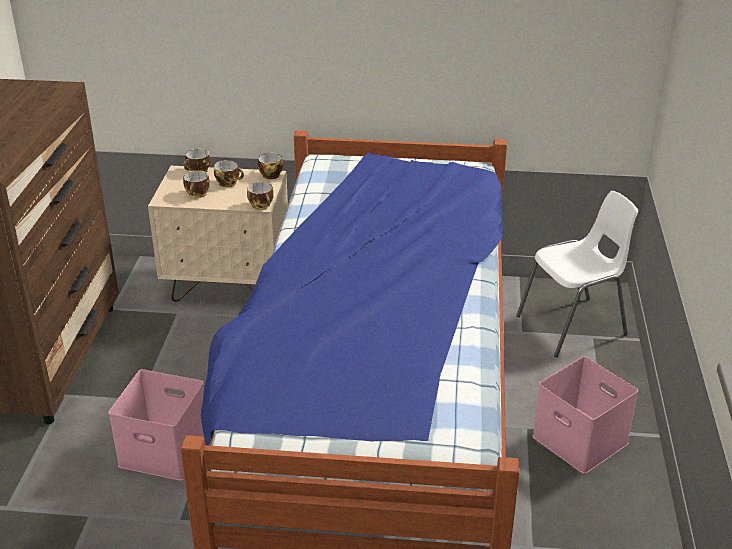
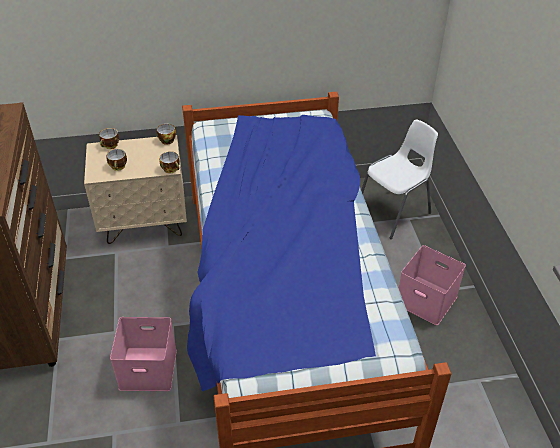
camera: 15 degrees left, 10 degrees up
(229, 183) = (138, 152): cup -> none

